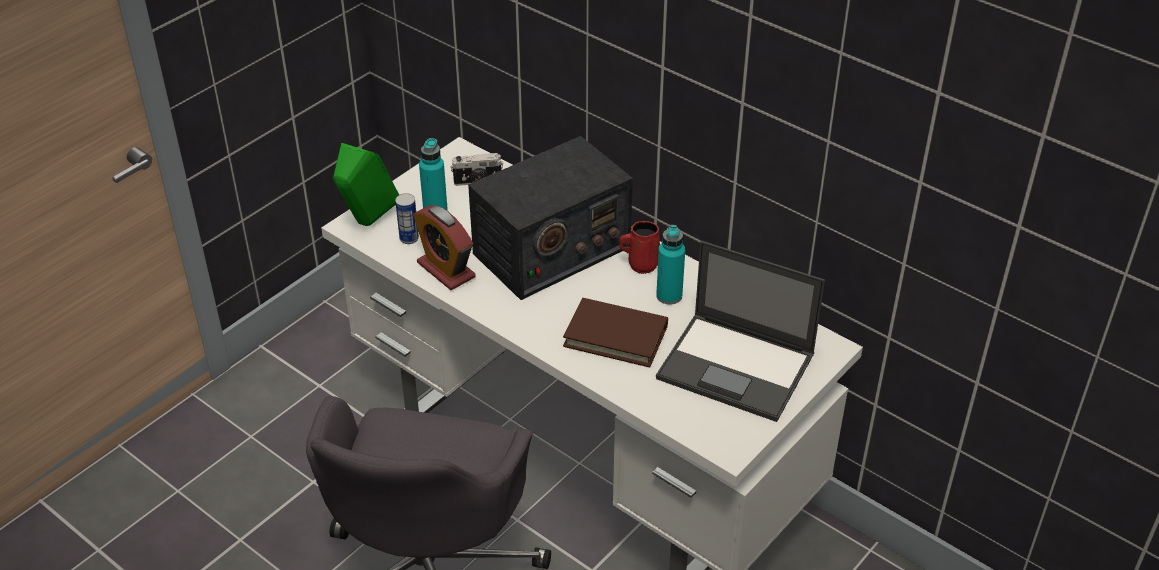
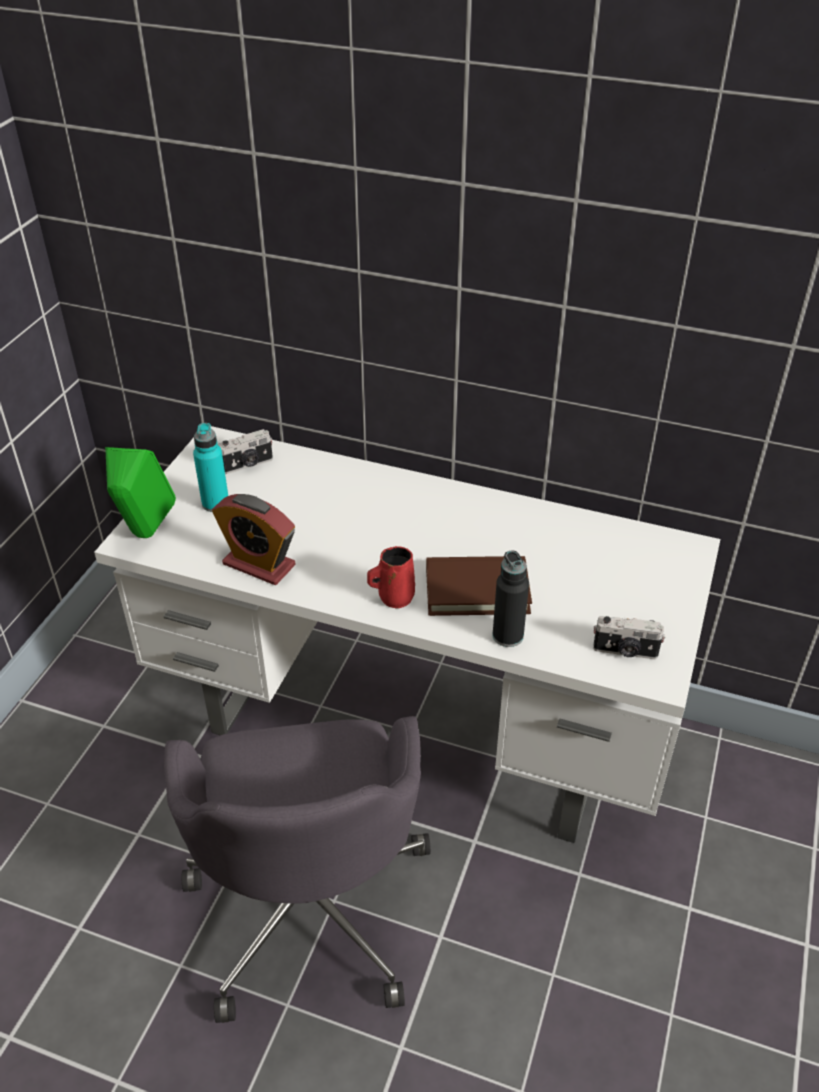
camera: 20 degrees left, 0 degrees up
(409, 238) = (201, 540): can -> none
(551, 251) = (361, 518): radio -> none
(620, 380) = (507, 636): none -> black bottle
(641, 264) = (461, 510): red mug -> red mug (394, 597)
(669, 296) = (507, 535): turquoise bottle -> none
(713, 419) = (625, 651): none -> camera
(737, 367) = (617, 590): laptop -> none

